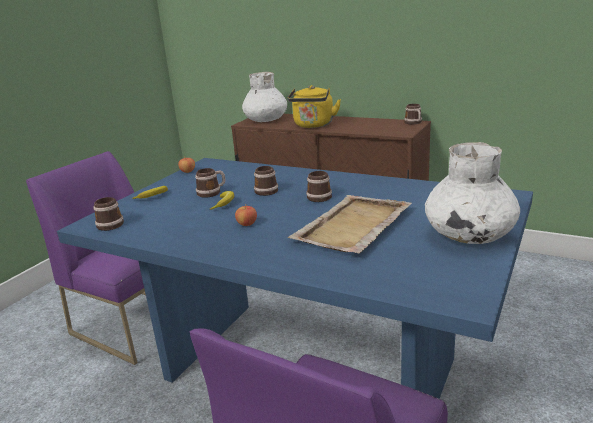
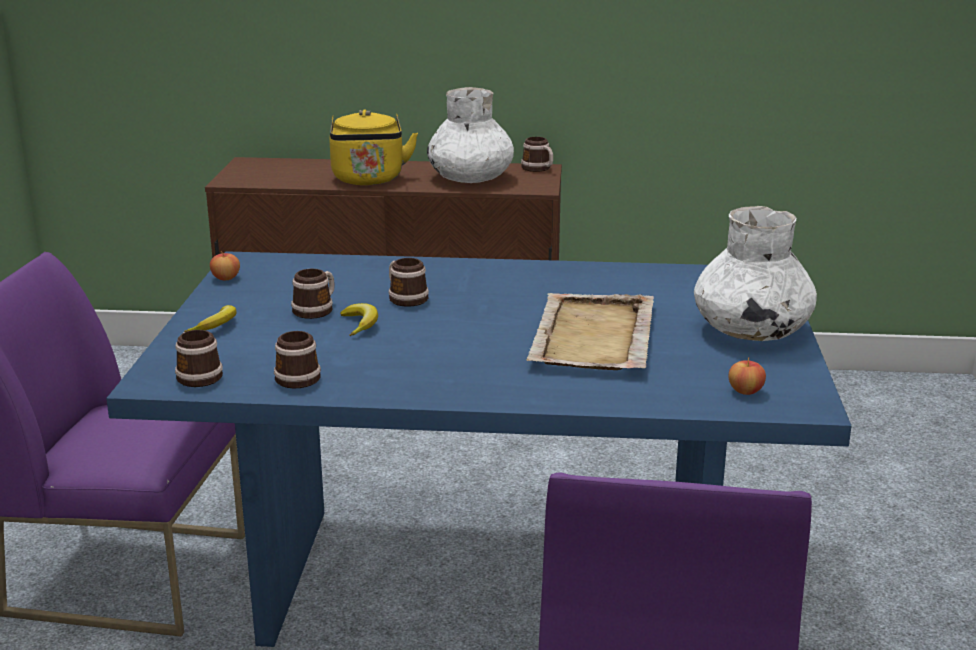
camera: 25 degrees left, 0 degrees up
(247, 224) = (433, 350): apple -> apple (745, 391)
(266, 120) = (265, 173): white vase -> white vase (471, 178)
(319, 196) = (501, 299): mug -> mug (296, 376)

